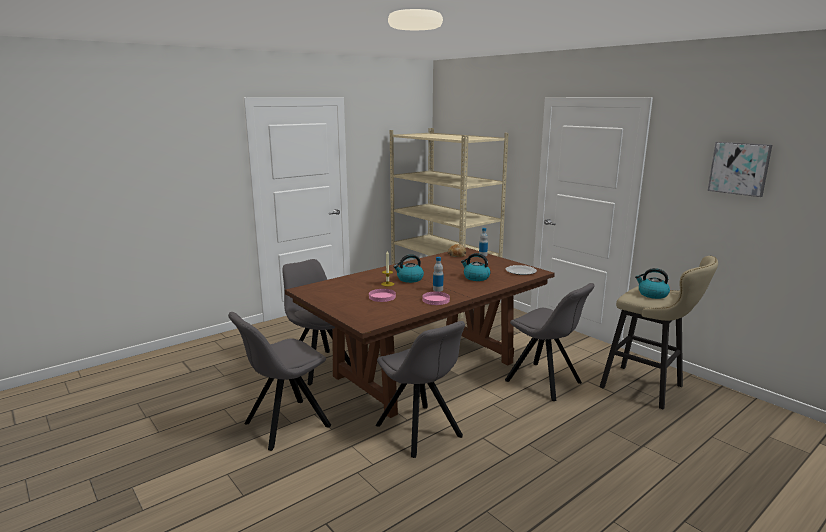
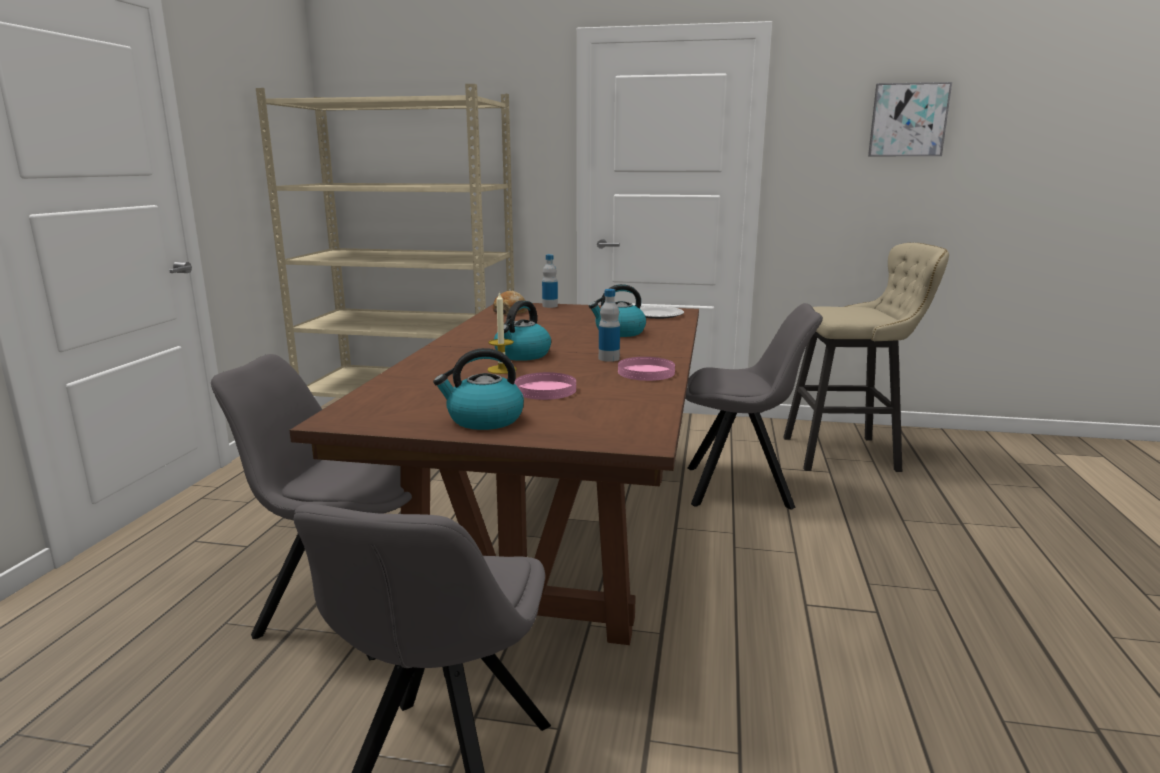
camera: 40 degrees left, 0 degrees up
(419, 431) = (709, 642): grey chair -> none
(652, 294) = (853, 311): kettle -> kettle (484, 420)

